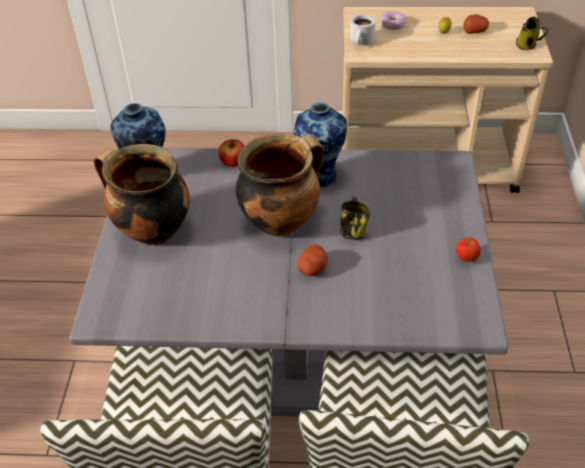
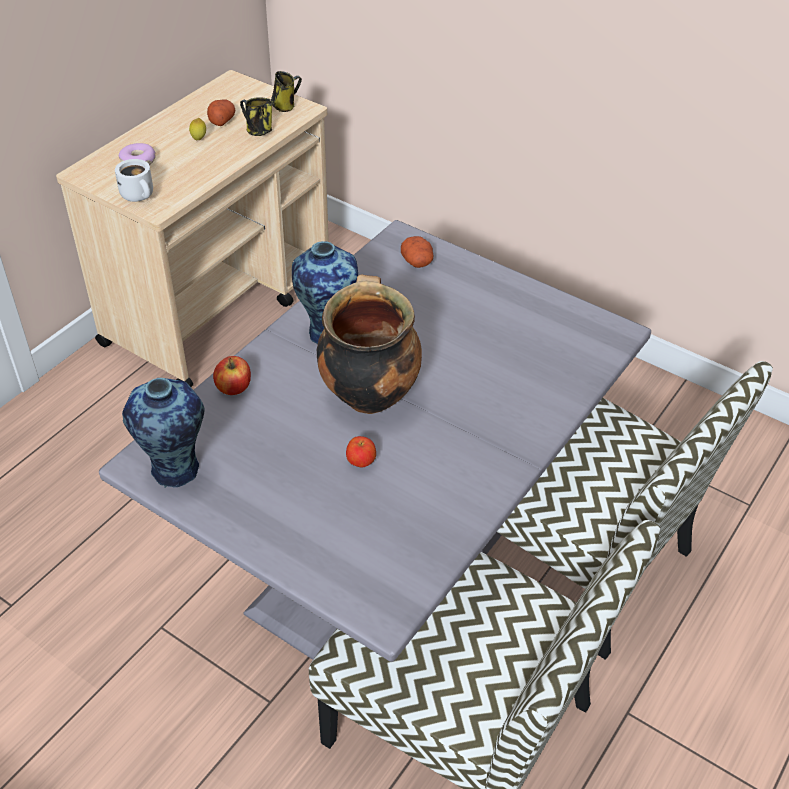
camera: 60 degrees left, 0 degrees up
(151, 231) = (282, 507): cooking pot -> none
(313, 269) = (459, 402): potato -> potato (417, 262)
(352, 231) = (433, 350): mug -> mug (258, 131)
(466, 258) = (532, 296): apple -> apple (361, 462)

